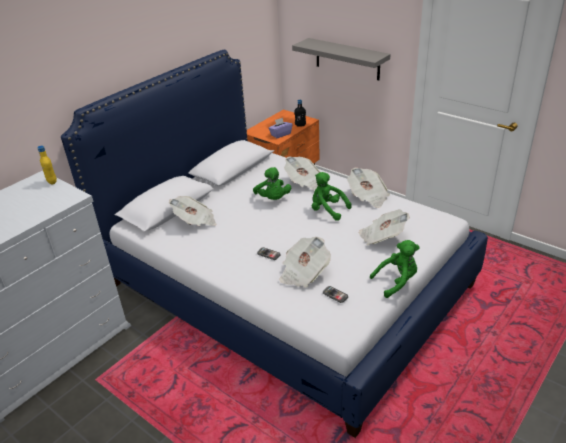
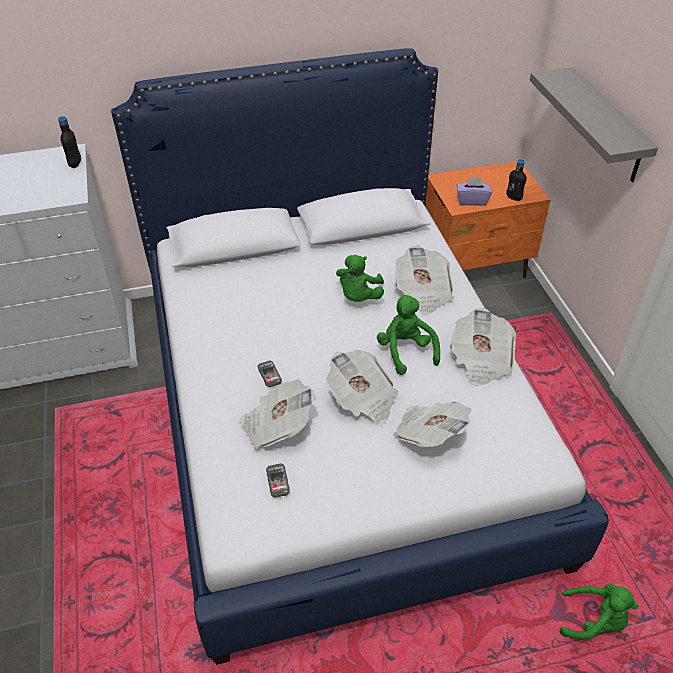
camera: 35 degrees right, 10 degrees up
(52, 182) = (75, 164): yellow bottle -> black bottle
(195, 221) = (242, 281): newspaper -> newspaper (362, 399)
(397, 282) = (372, 512): green plush toy -> green plush toy (594, 621)

